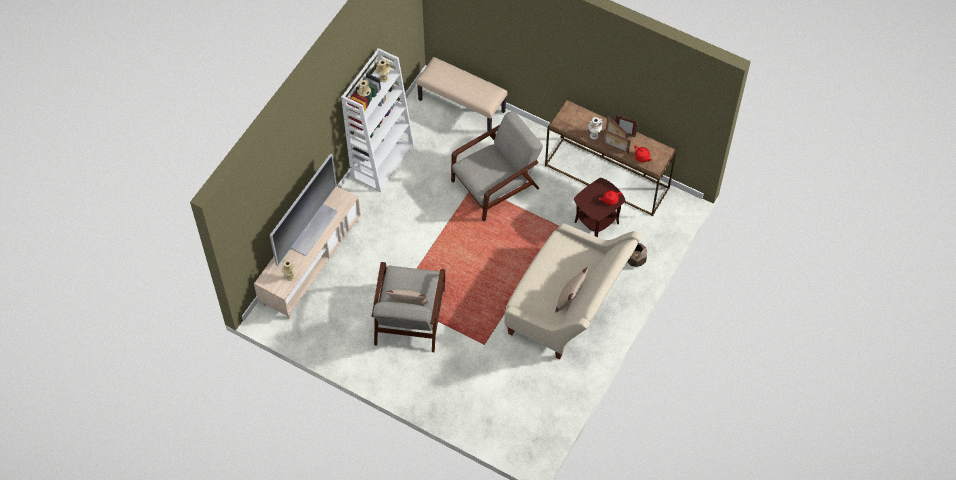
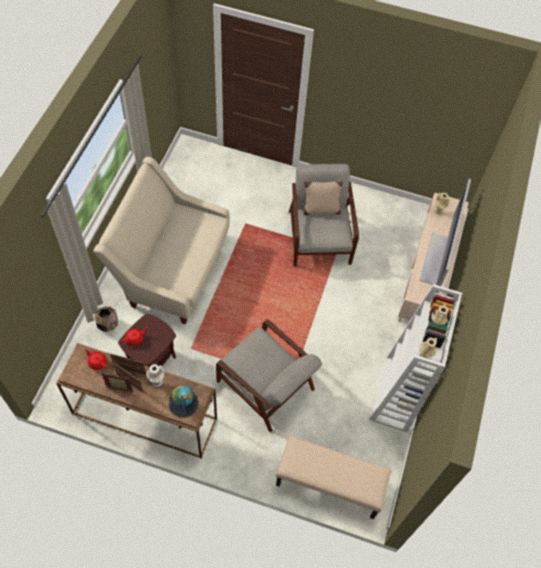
camera: 165 degrees right, 0 degrees up
(496, 184) = (266, 386): grey armchair -> grey armchair turned 90 degrees counterclockwise
(570, 299) = (167, 230): beige pillow -> none
(574, 117) = (183, 403): none -> globe

